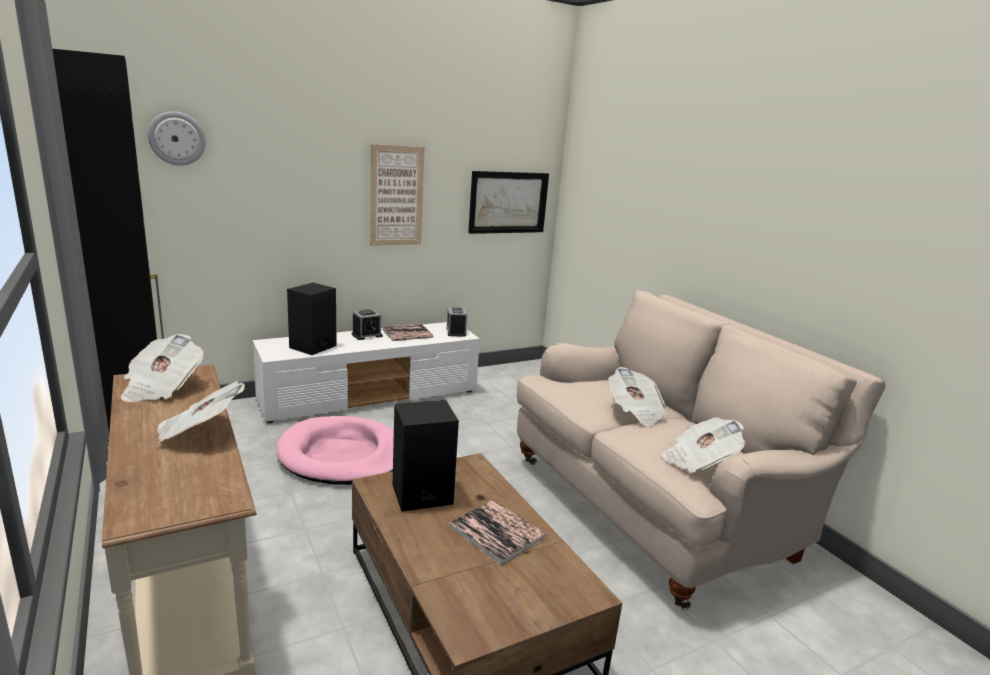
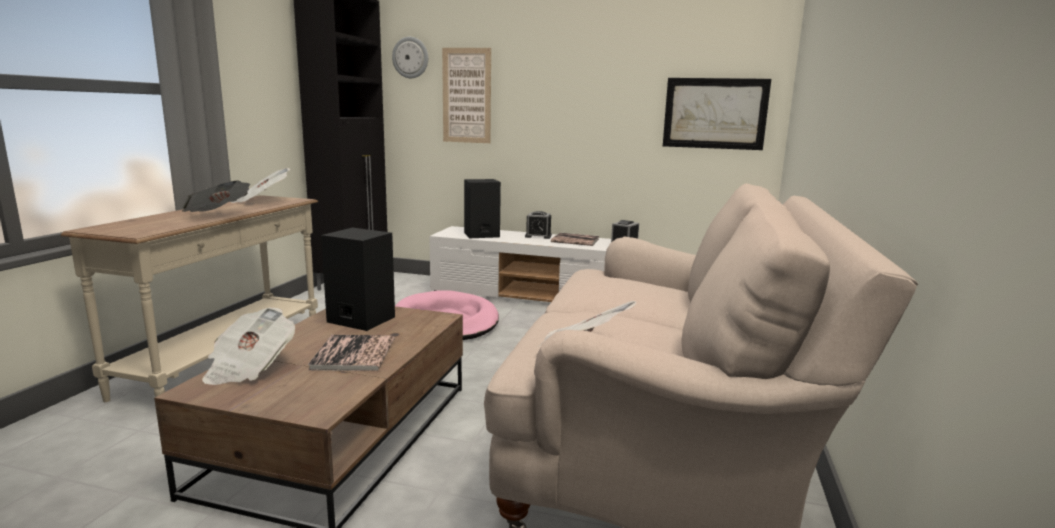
camera: 45 degrees right, 5 degrees down
(396, 196) = (583, 104): picture -> picture (466, 96)
(635, 411) = (618, 304): newspaper -> newspaper (249, 368)

